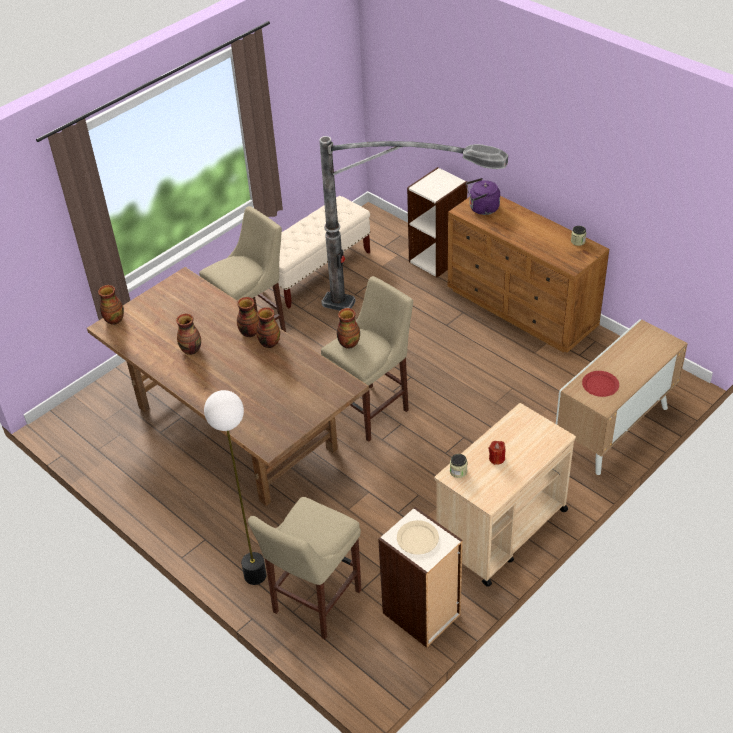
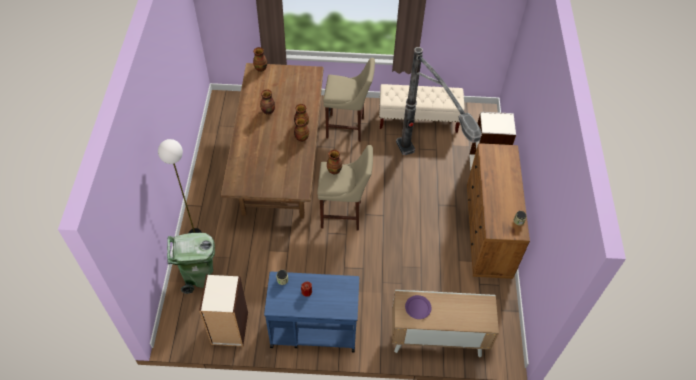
camera: 45 degrees right, 10 degrees up
(314, 604) = (199, 277): beige stool -> green trash can
(418, 539) = (219, 292): beige plate -> none
(482, 209) = (497, 157): purple kettle -> none
(501, 530) = (313, 329): beige cart -> blue cart
(600, 385) = (418, 307): red plate -> purple plate

